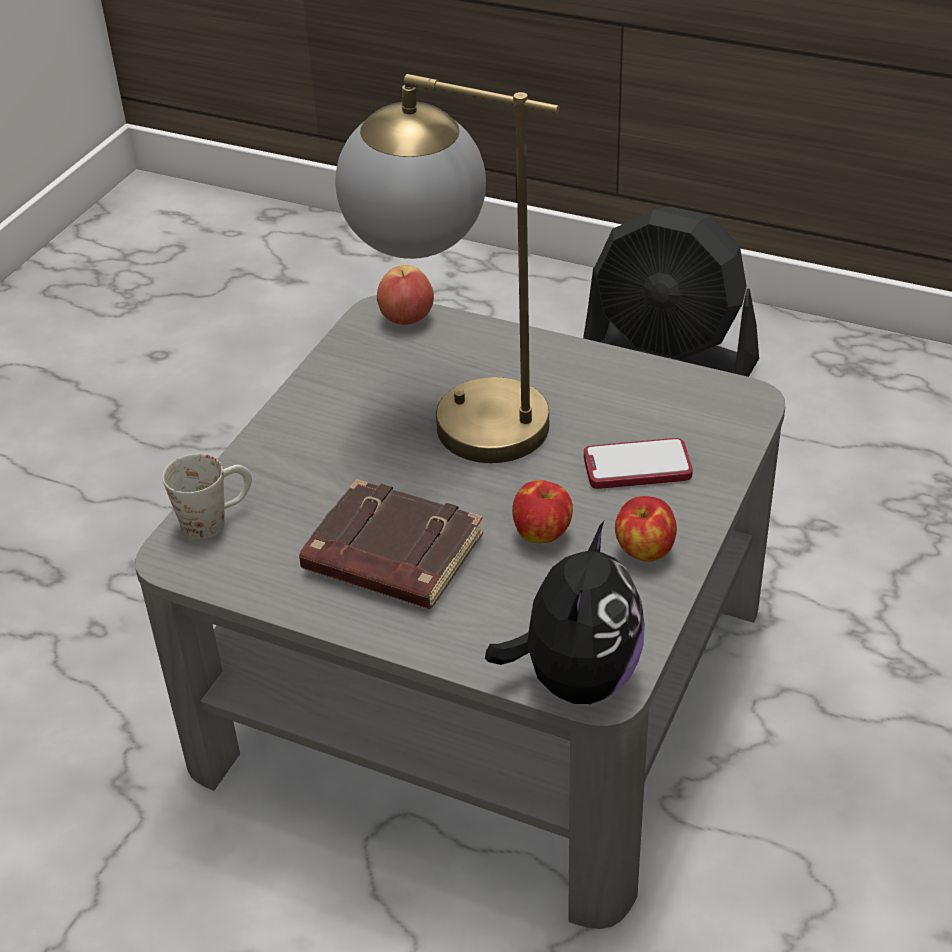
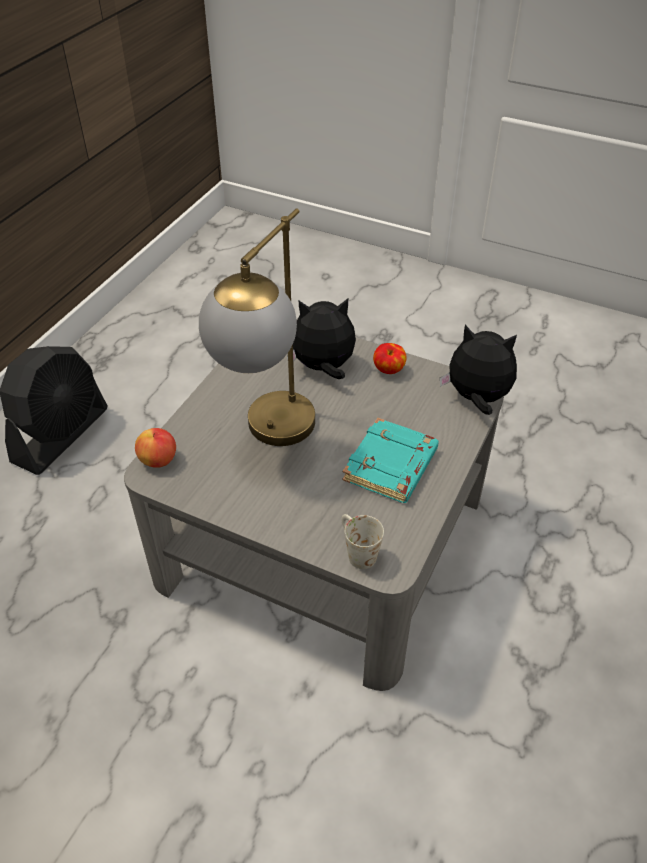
camera: 90 degrees left, 5 degrees up
(390, 556) = (391, 466): brown book -> turquoise book
(542, 533) = (374, 405): apple -> none
(637, 466) = (323, 368): phone -> plush toy

